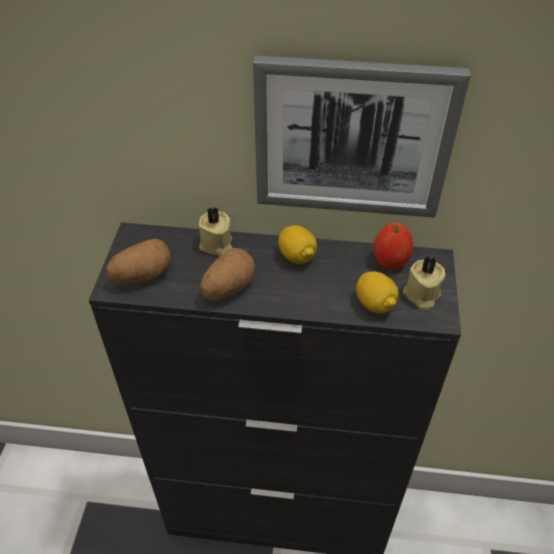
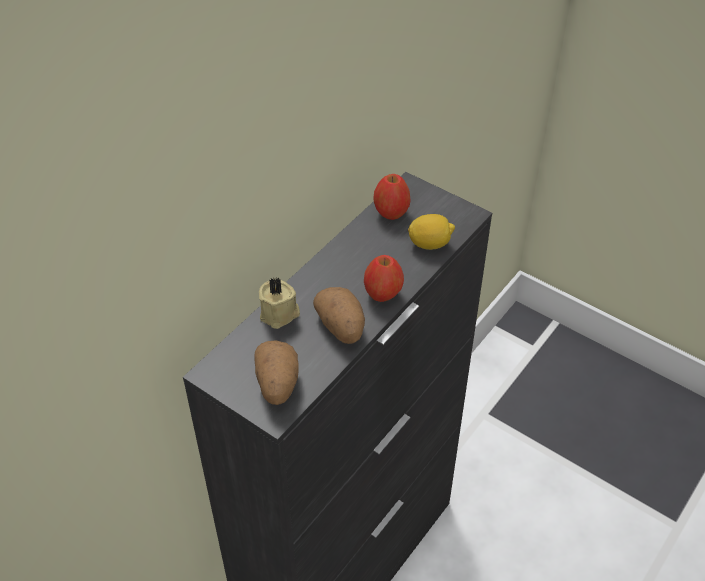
camera: 60 degrees left, 0 degrees up
(285, 297) = (382, 294): none -> apple
(297, 256) = (340, 266): lemon -> none
(352, 138) = (329, 133): picture -> none
(421, 295) = (440, 213): beige candle -> none

